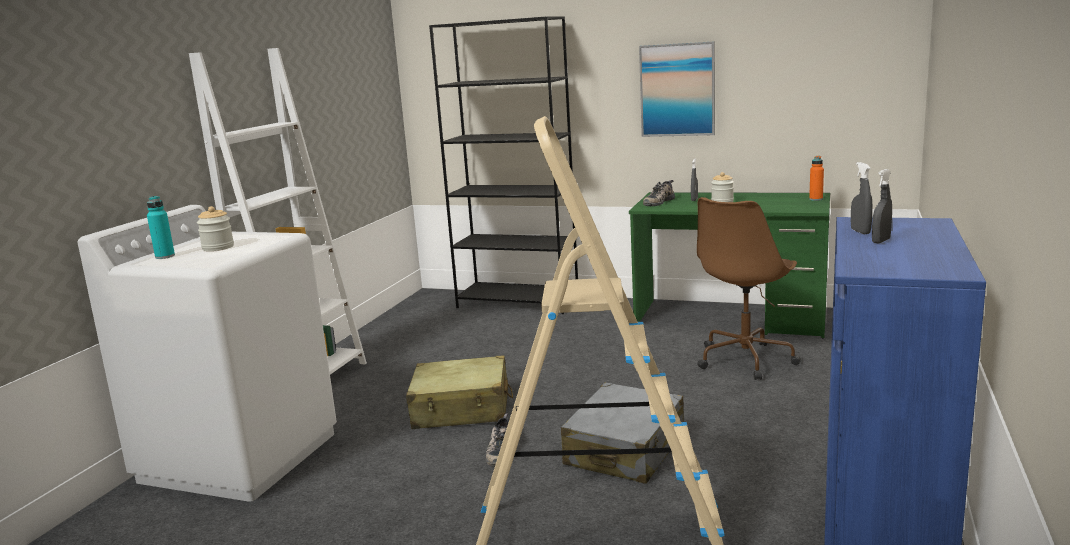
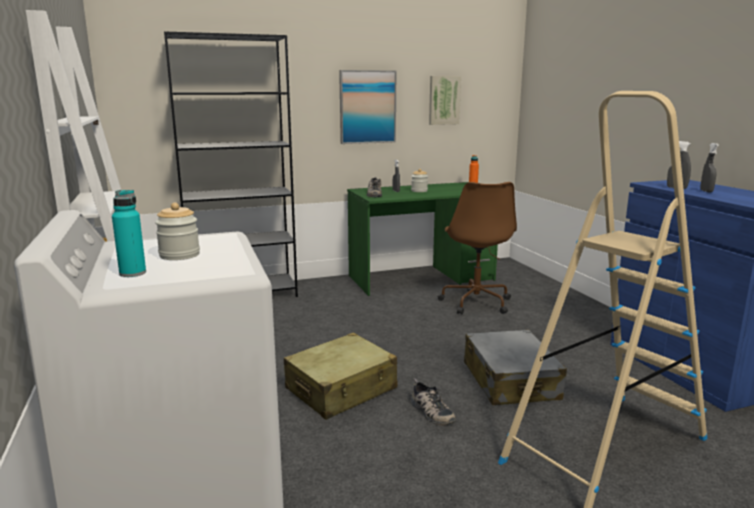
camera: 40 degrees left, 0 degrees up
(790, 77) = (444, 100): none -> picture

